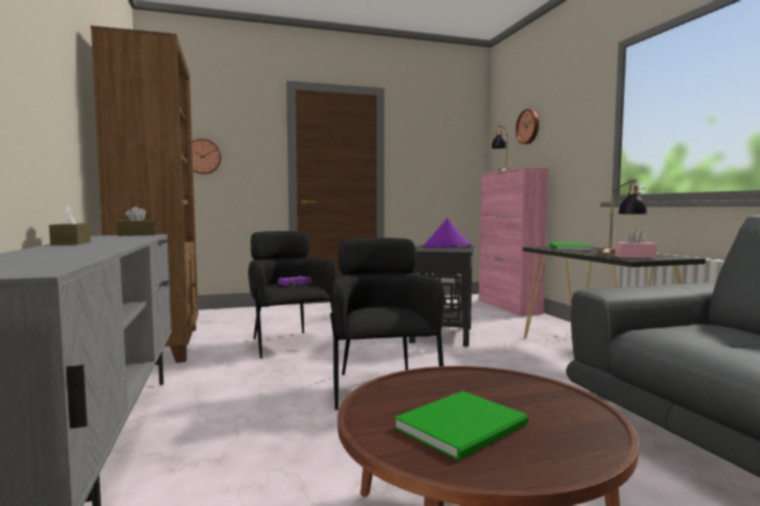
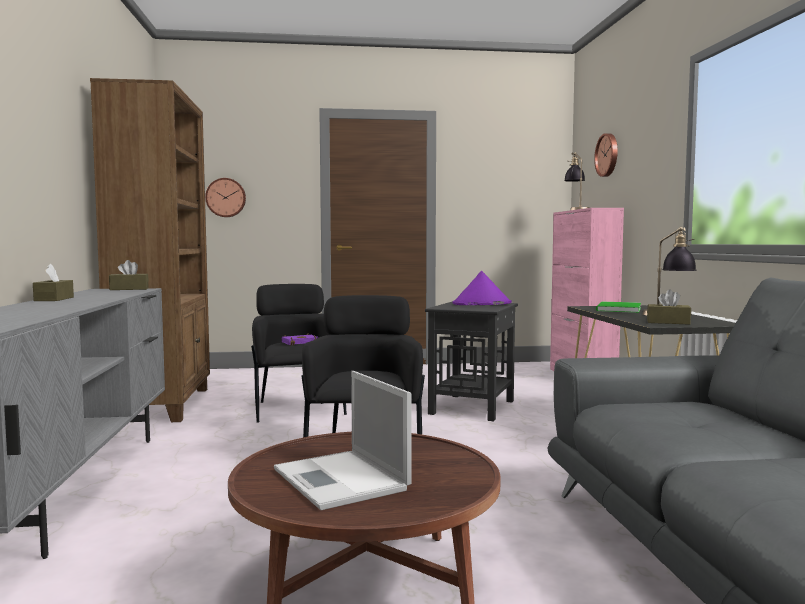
camera: 10 degrees right, 0 degrees up
(466, 426) = (342, 480): green book -> laptop
(635, 257) = (668, 322): pink tissue box -> brown tissue box

